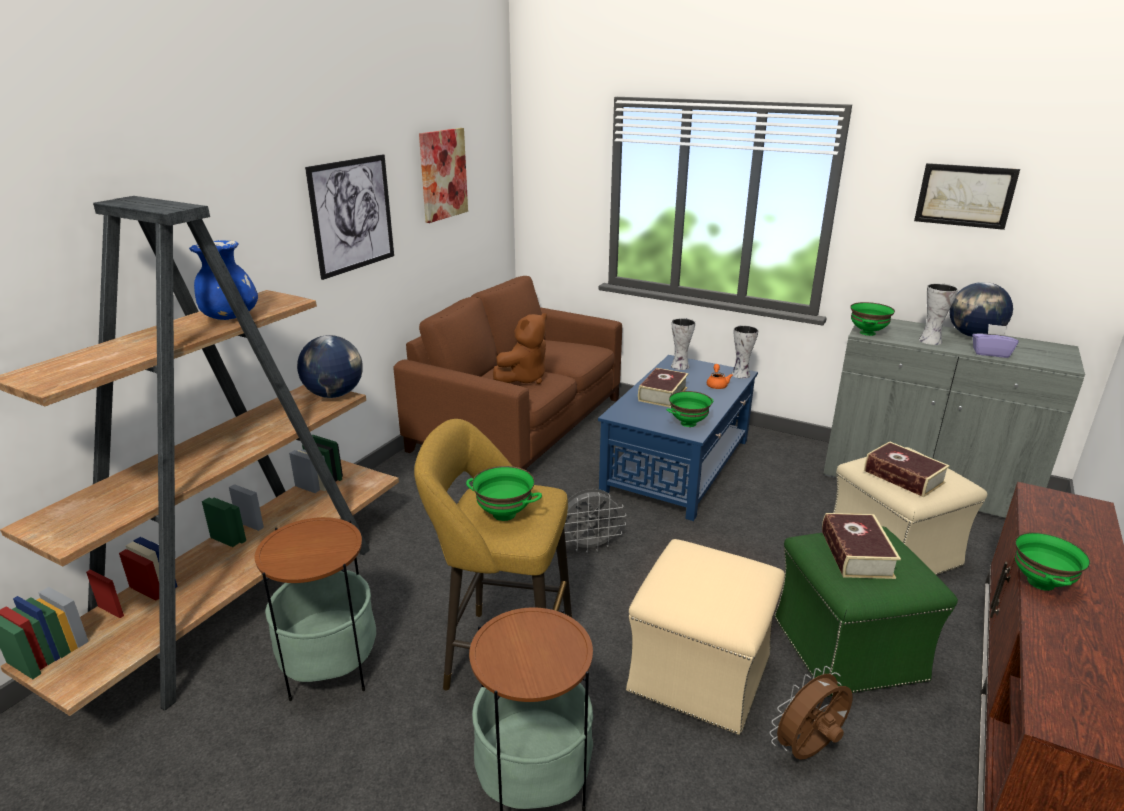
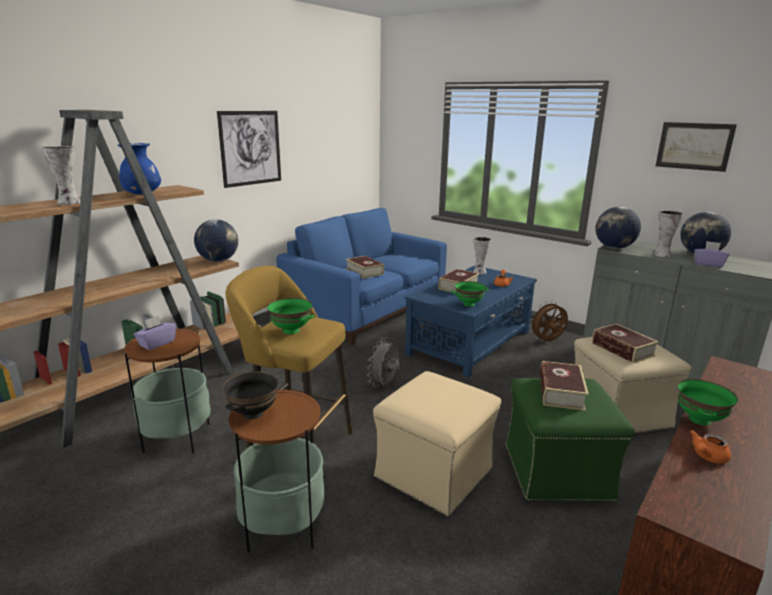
camera: 10 degrees right, 5 degrees down
(300, 548) = (157, 343): none -> purple tissue box
(443, 174) = (322, 131): picture -> none
(502, 654) = (253, 414): none -> black bowl
(520, 423) = (367, 309): brown sofa -> blue sofa
(523, 378) = (364, 271): brown plush toy -> book
(590, 546) = (385, 385): grey fan -> grey fan turned 120 degrees clockwise
(741, 375) = (523, 280): vase -> vase (68, 202)
(808, 751) = (498, 535): brown fan -> brown fan (547, 341)
(868, 333) = (614, 248): green bowl -> globe
(1068, 637) = (707, 457): none -> orange teapot

